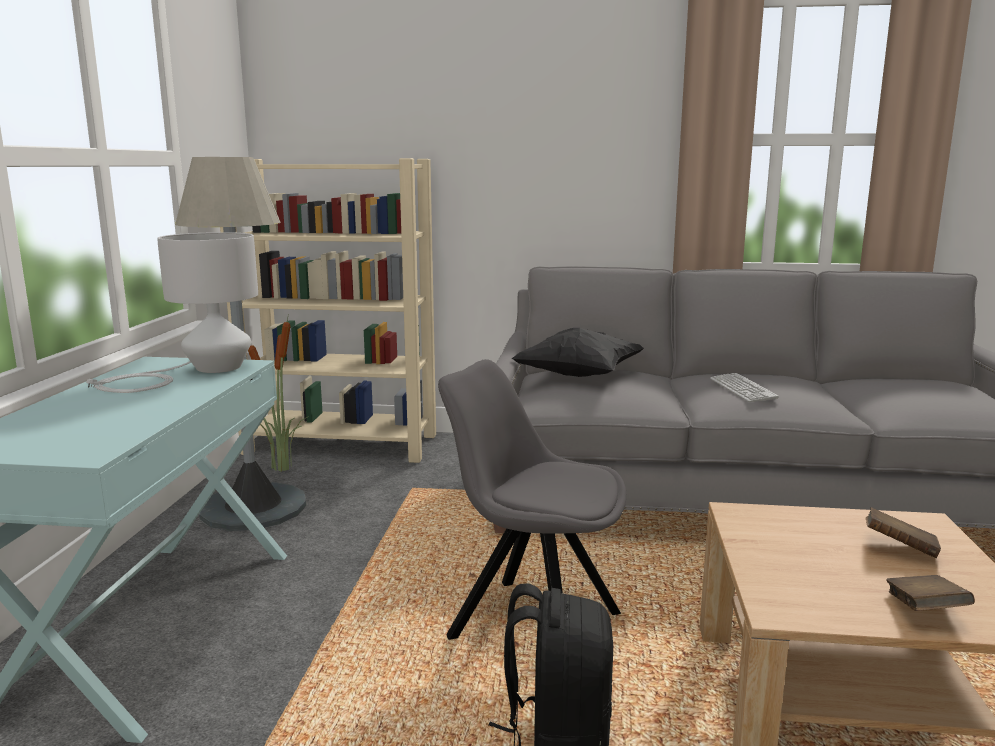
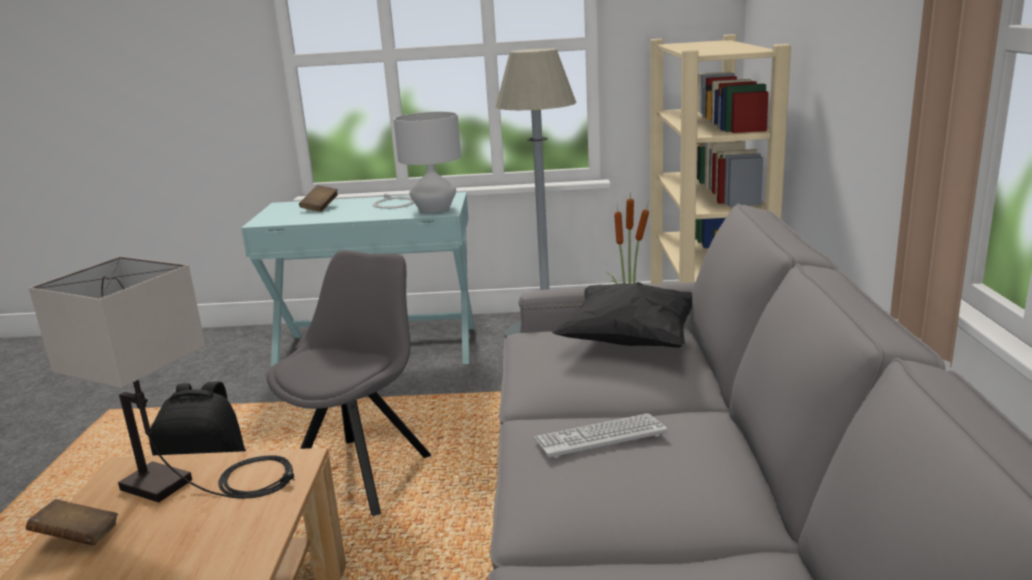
camera: 85 degrees right, 5 degrees up
(795, 557) = (198, 483): none -> table lamp
(899, 549) = (185, 546): brown book -> brown book (320, 207)

